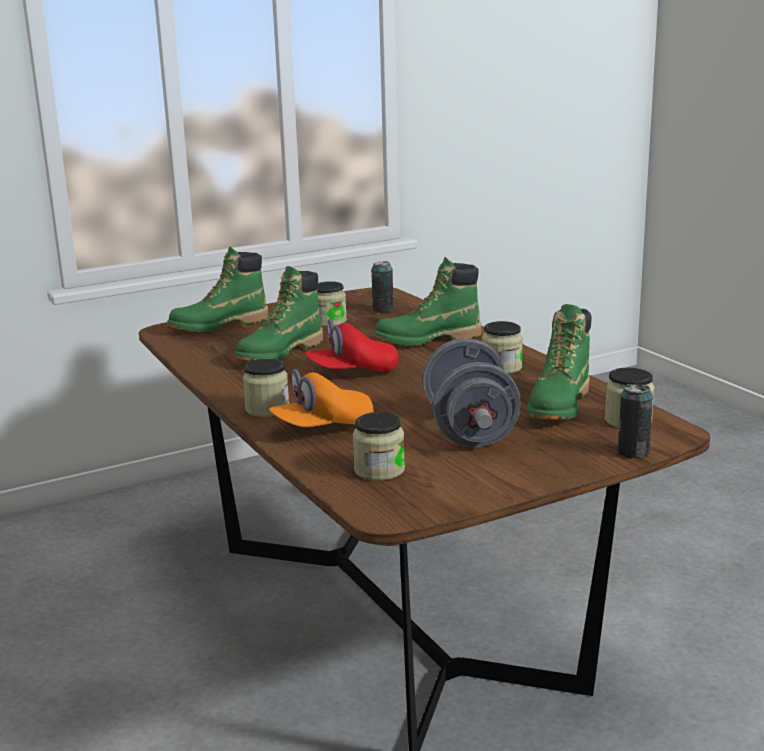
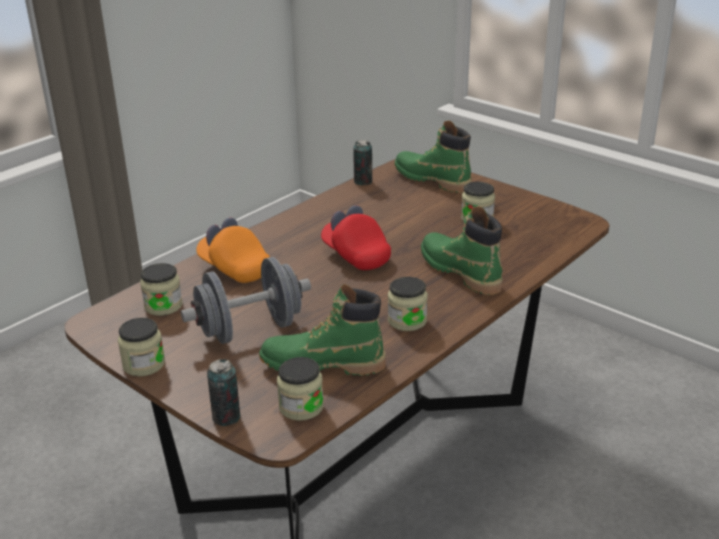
camera: 70 degrees right, 10 degrees up
(267, 409) = (262, 240): jar -> jar (144, 364)
(280, 353) = (383, 217): green boot -> none
(383, 310) = (530, 235): can -> can (363, 182)

